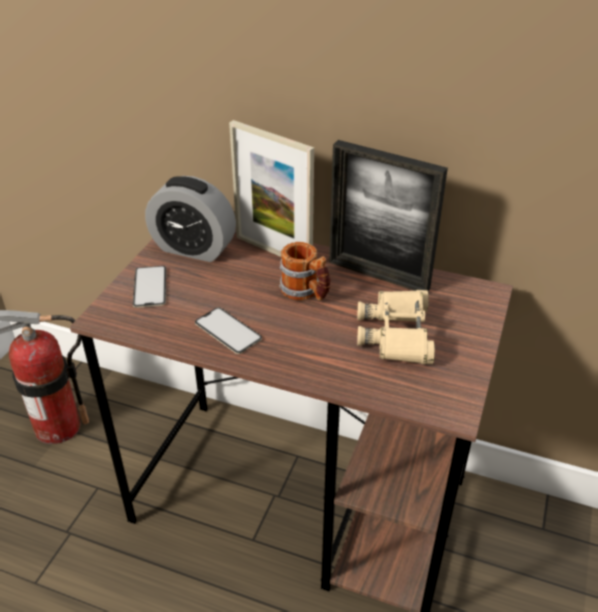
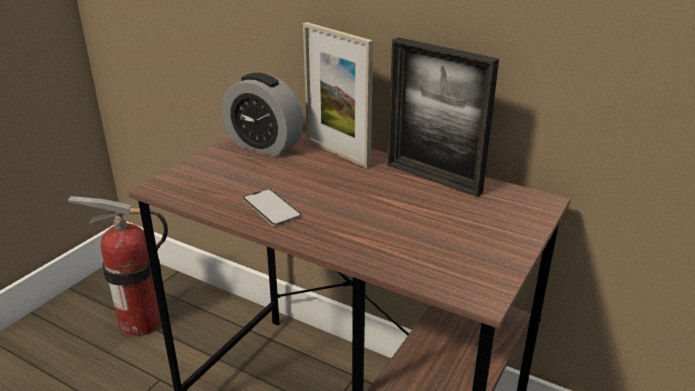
camera: 10 degrees right, 10 degrees down
(150, 287) = (213, 169): phone -> none
(305, 293) = (357, 185): mug -> none
(397, 333) = (438, 225): beige binoculars -> none

